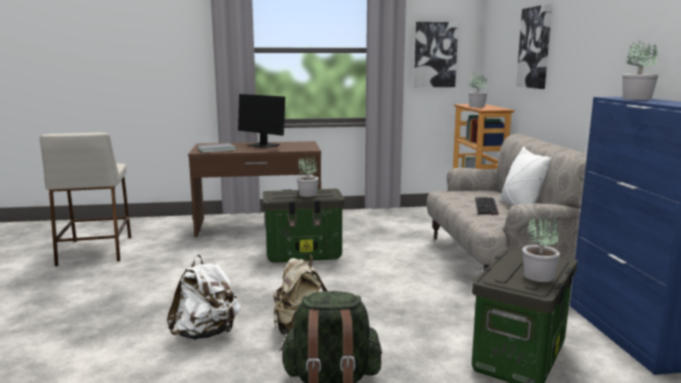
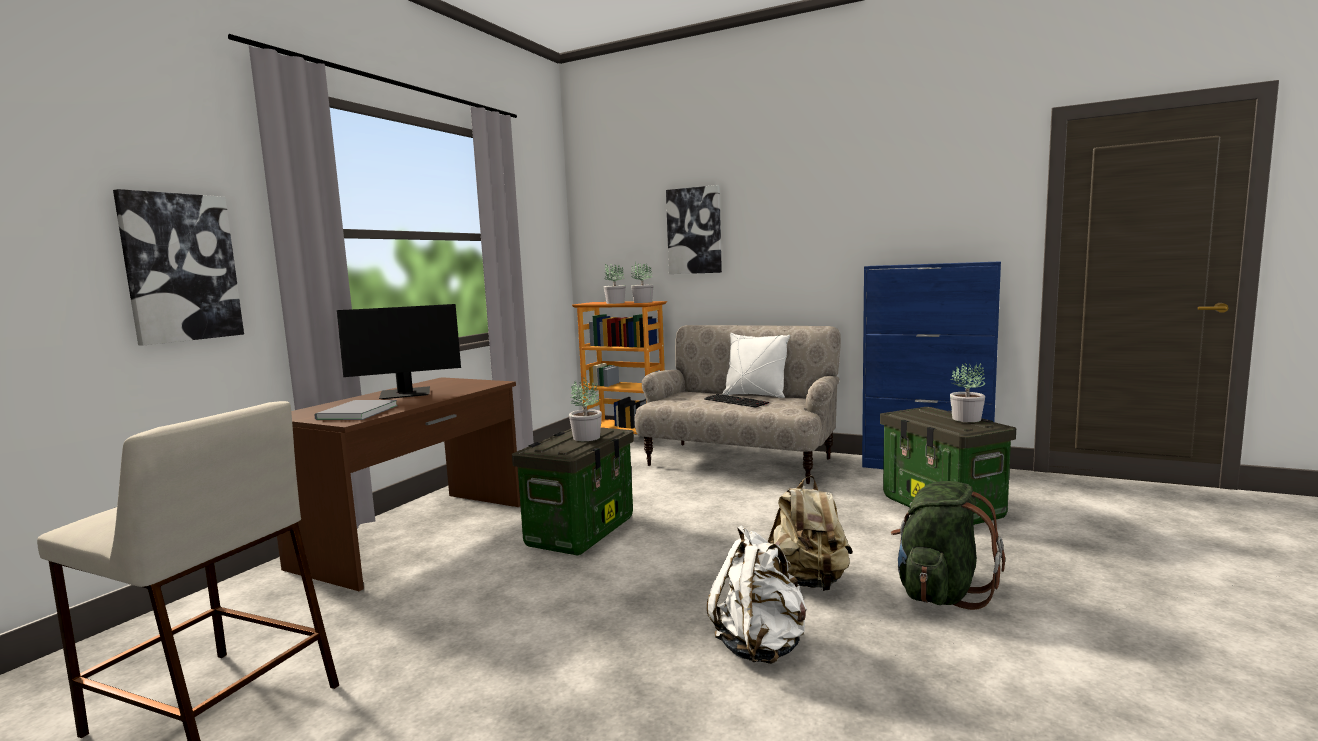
camera: 55 degrees left, 5 degrees down
(435, 55) = (534, 244): picture -> picture (180, 267)
(636, 98) = (901, 264): potted plant -> potted plant (642, 302)

